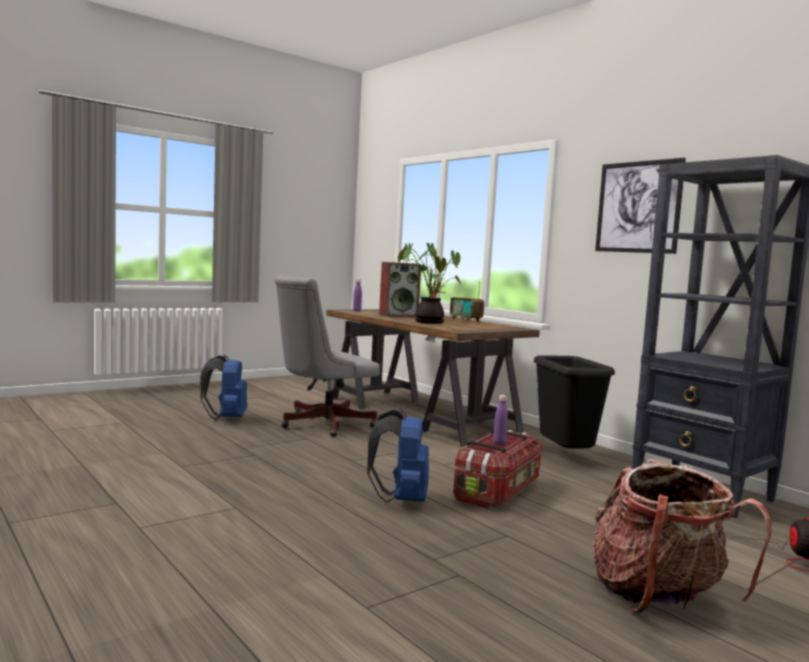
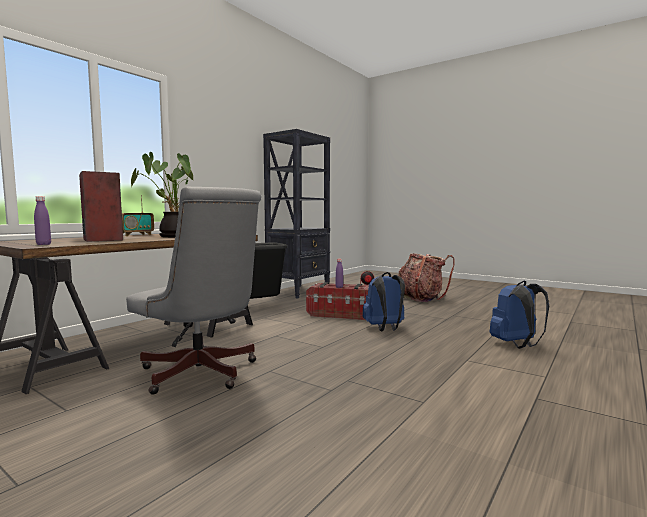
camera: 105 degrees left, 0 degrees up
(226, 418) = (191, 438): blue backpack -> blue backpack (517, 345)
(638, 207) = (229, 145): picture -> none

